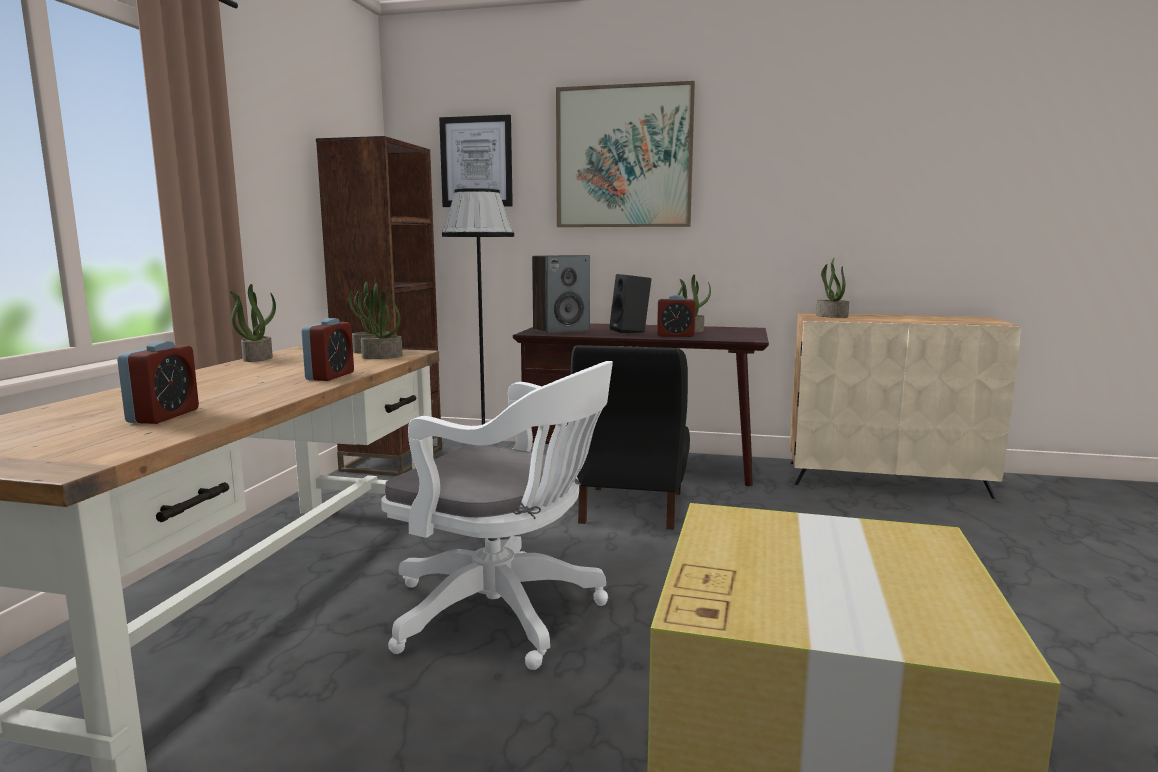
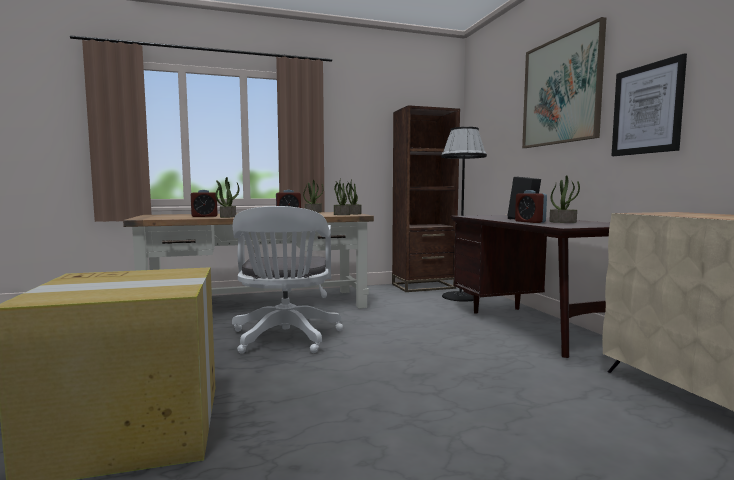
camera: 60 degrees right, 5 degrees down
(476, 162) = (493, 111): picture -> picture (647, 109)
(561, 330) = (487, 216): speaker -> none
(631, 507) = (452, 335): black chair -> none
(831, 316) = (676, 213): potted plant -> potted plant (228, 217)

